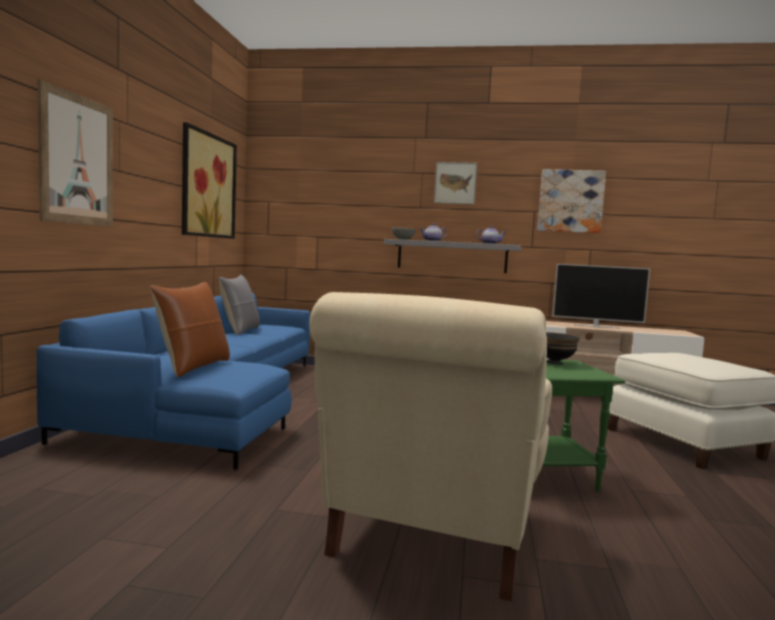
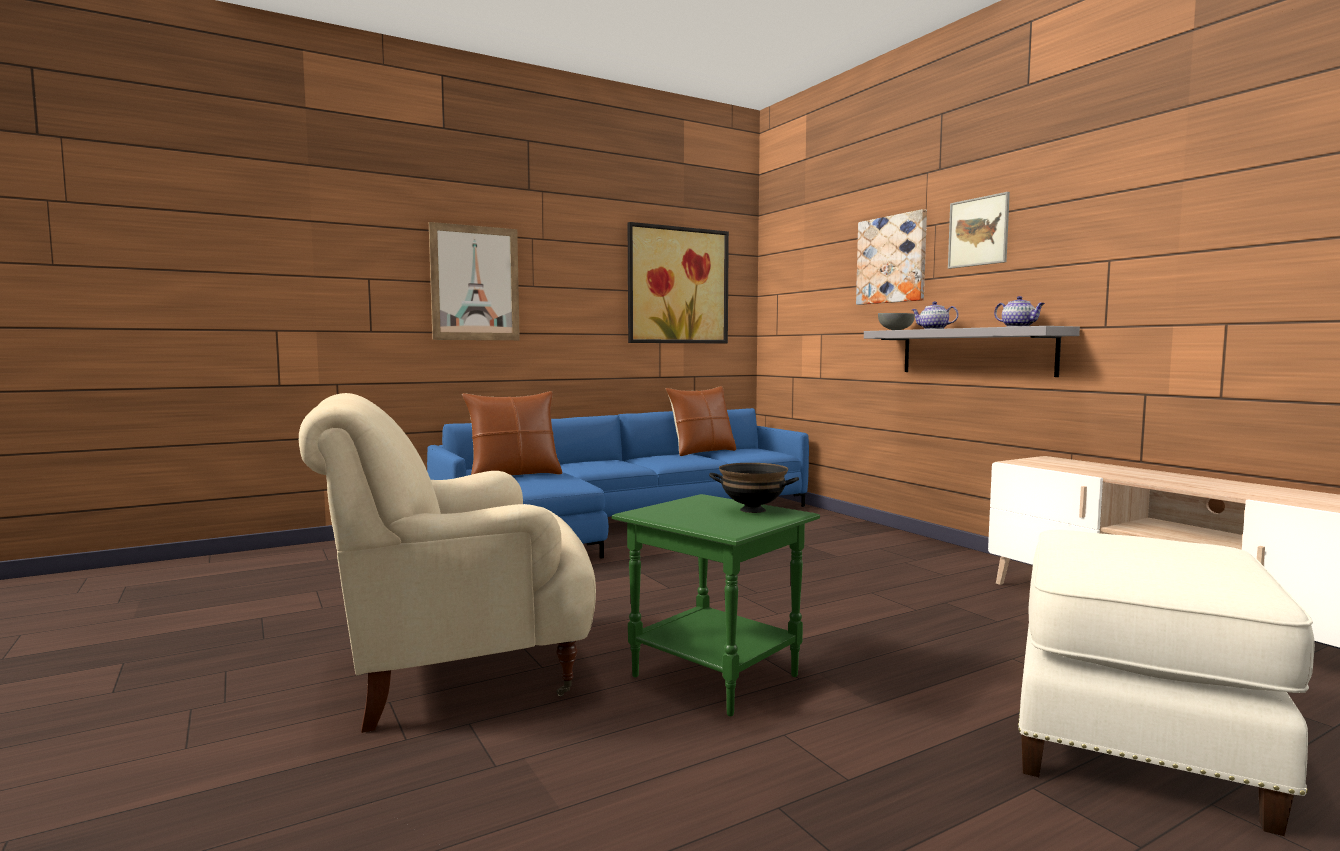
camera: 50 degrees right, 0 degrees up
(240, 330) = (702, 452): grey pillow -> brown pillow
(570, 201) = (1177, 230): picture -> picture (892, 259)
(596, 326) = (1196, 483): television -> none

